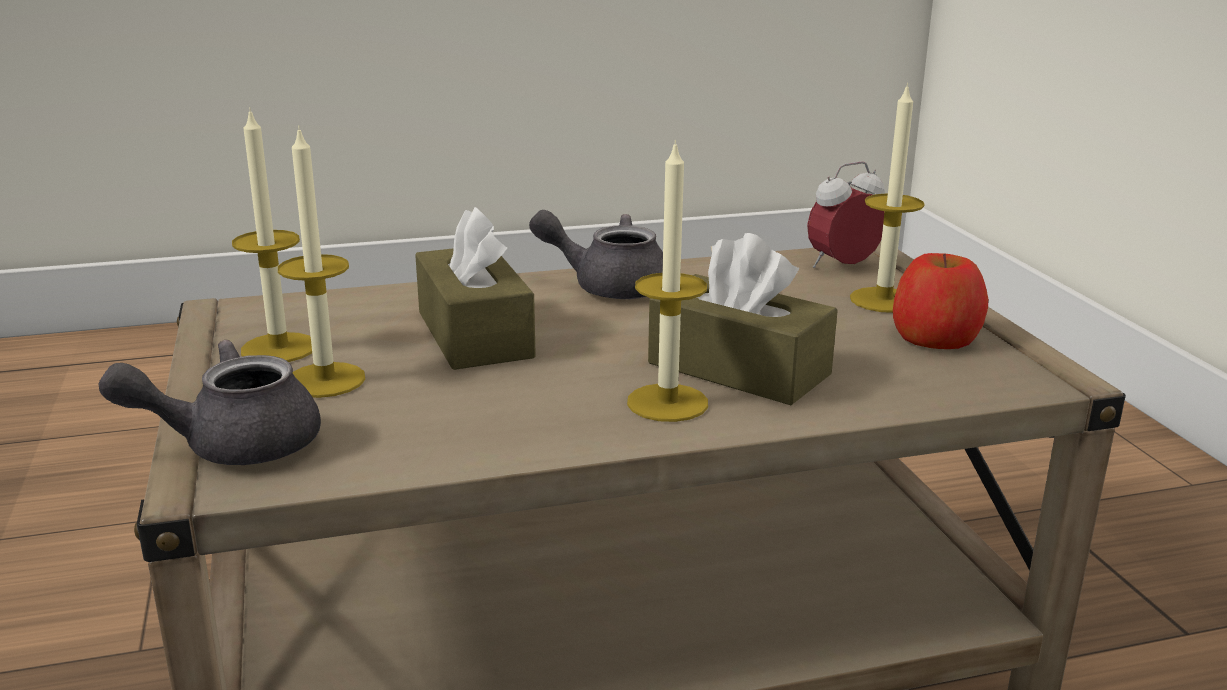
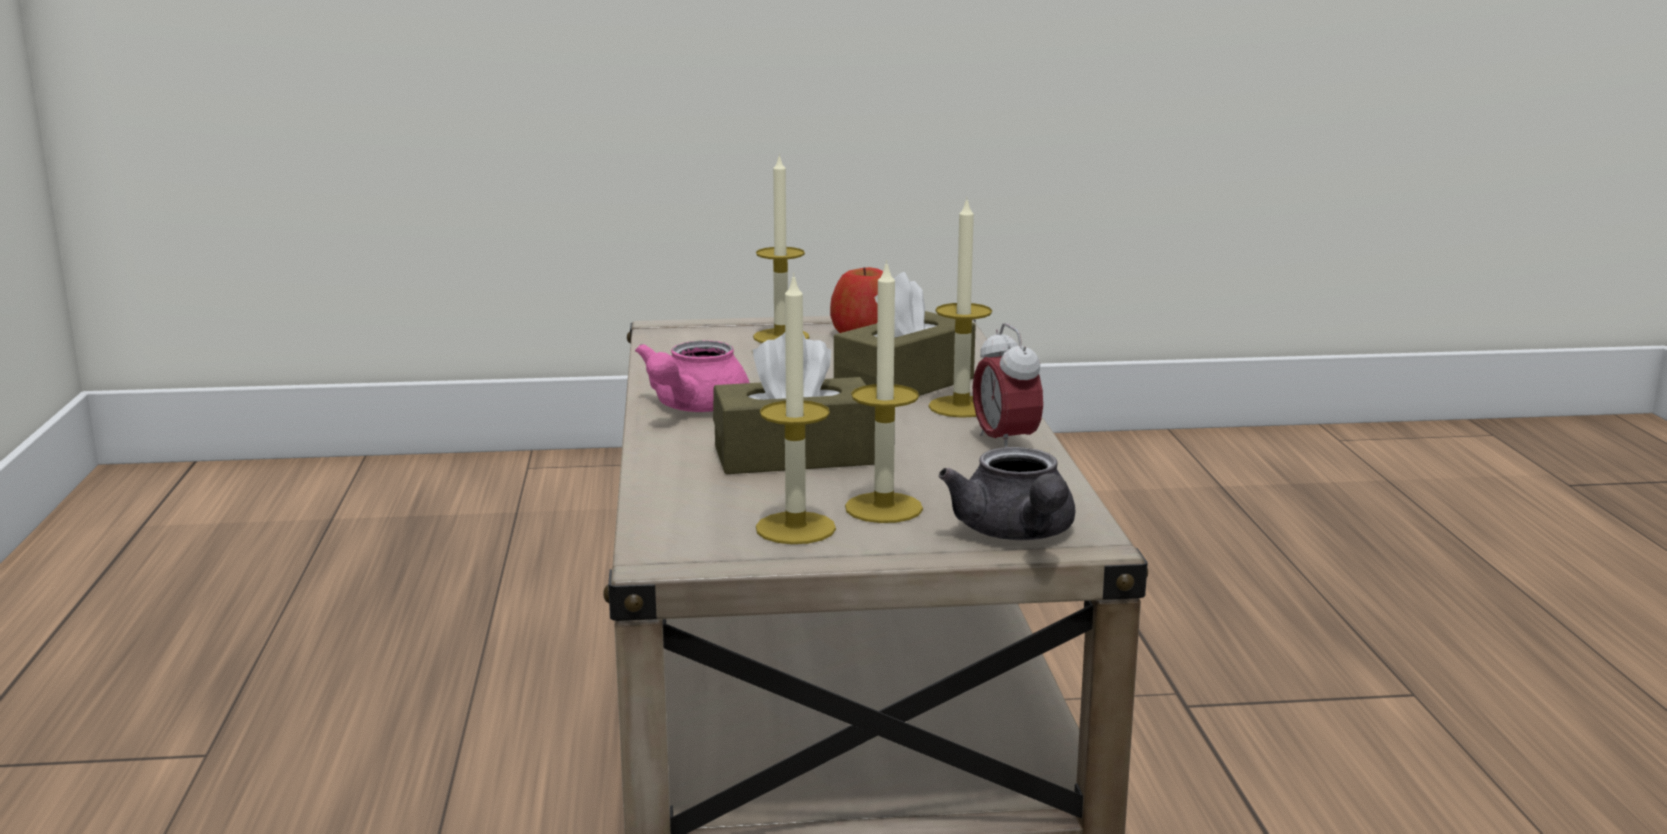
camera: 80 degrees left, 5 degrees down
(608, 286) = (692, 407): grey teapot -> pink teapot
(842, 267) = (695, 338): alarm clock -> alarm clock (1005, 443)

